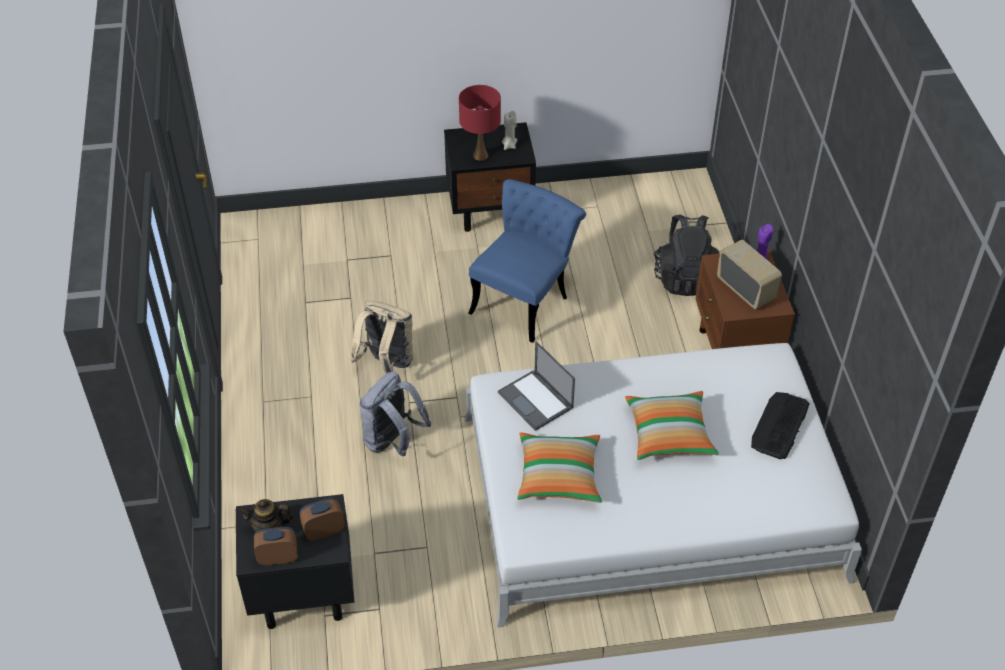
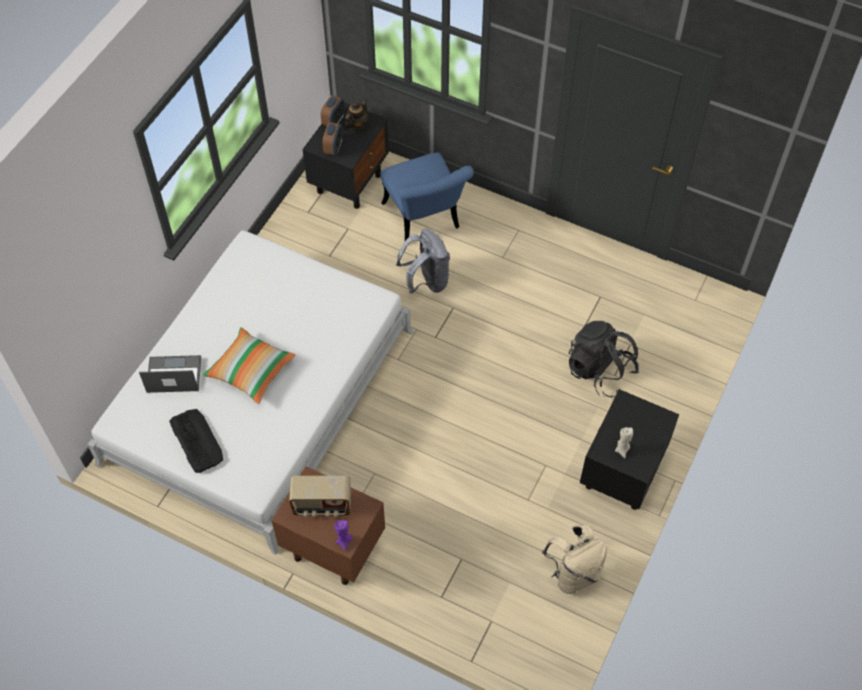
camera: 125 degrees right, 10 degrees up
(386, 364) = (499, 313): beige backpack -> beige backpack (573, 573)
(480, 155) = (624, 420): red table lamp -> none
(525, 299) = (498, 437): blue chair -> blue chair (424, 221)
(536, 400) = (345, 315): laptop -> laptop (173, 375)
(559, 476) = (276, 291): pillow -> none
(685, 277) = (434, 570): black backpack -> black backpack (600, 371)

